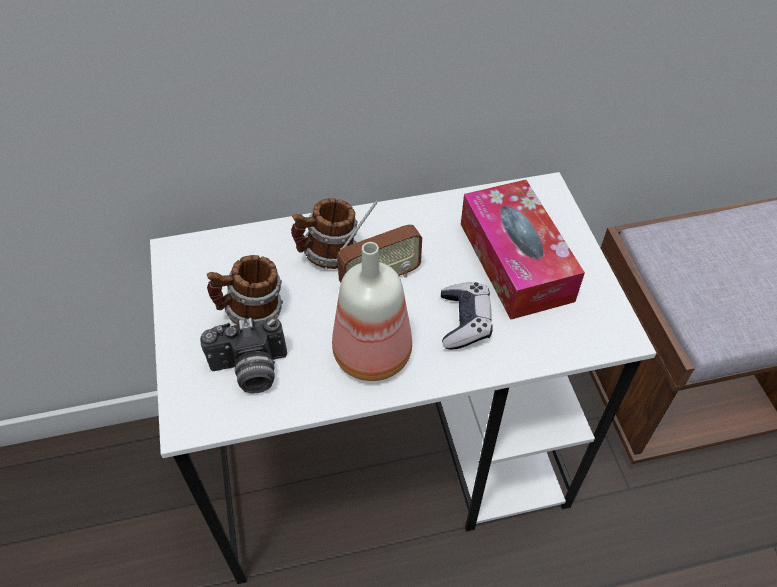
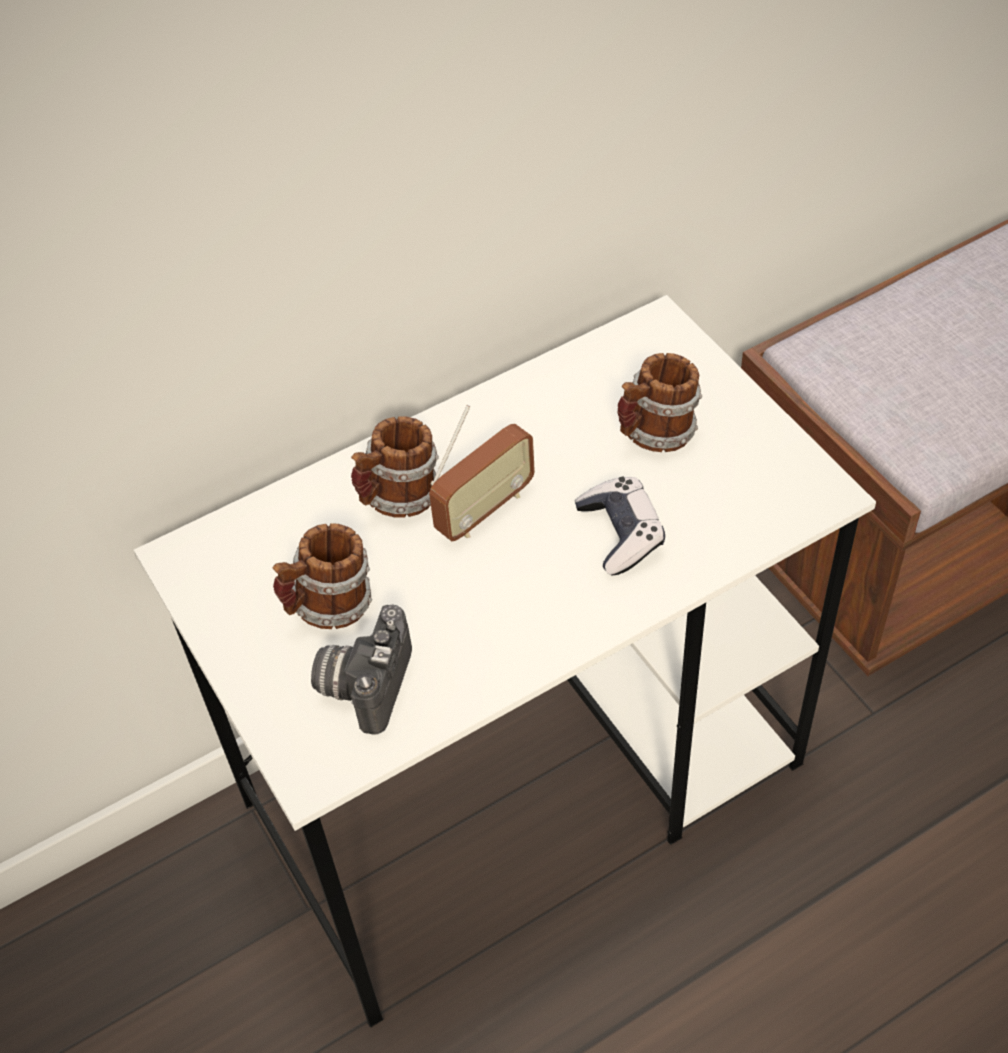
camera: 15 degrees left, 0 degrees up
(250, 371) = (364, 684): camera -> camera turned 135 degrees clockwise
(369, 354) = (514, 613): bottle -> none
(515, 261) = (655, 435): tissue box -> mug

